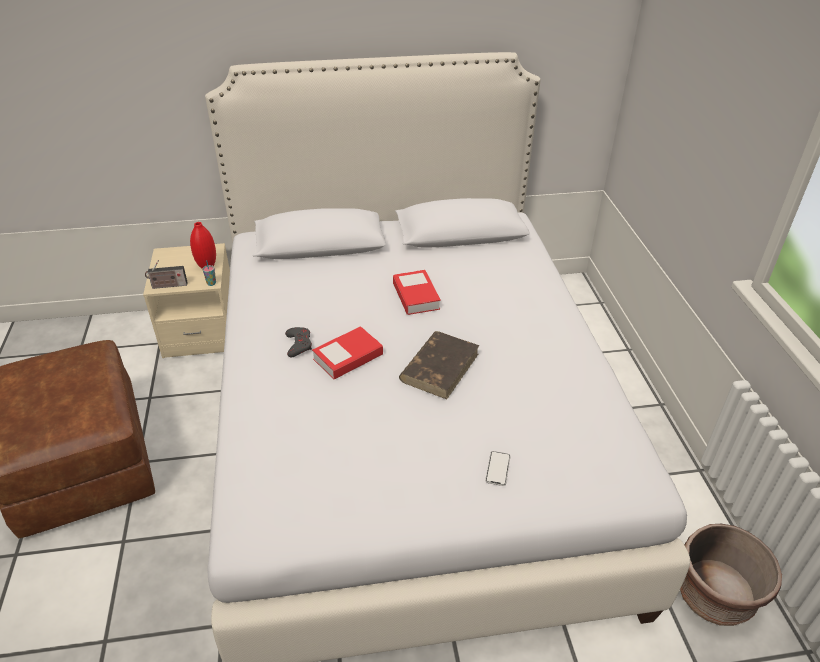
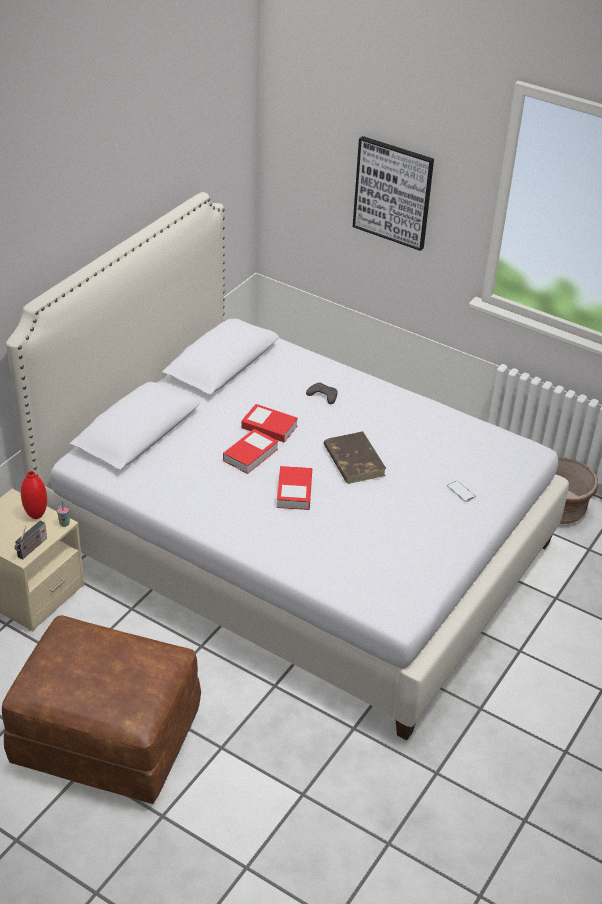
camera: 50 degrees left, 0 degrees up
(298, 344) = (251, 506): grey game controller -> grey game controller (323, 395)
(365, 307) = (250, 455): none -> book
(713, 114) = (393, 192): none -> picture

